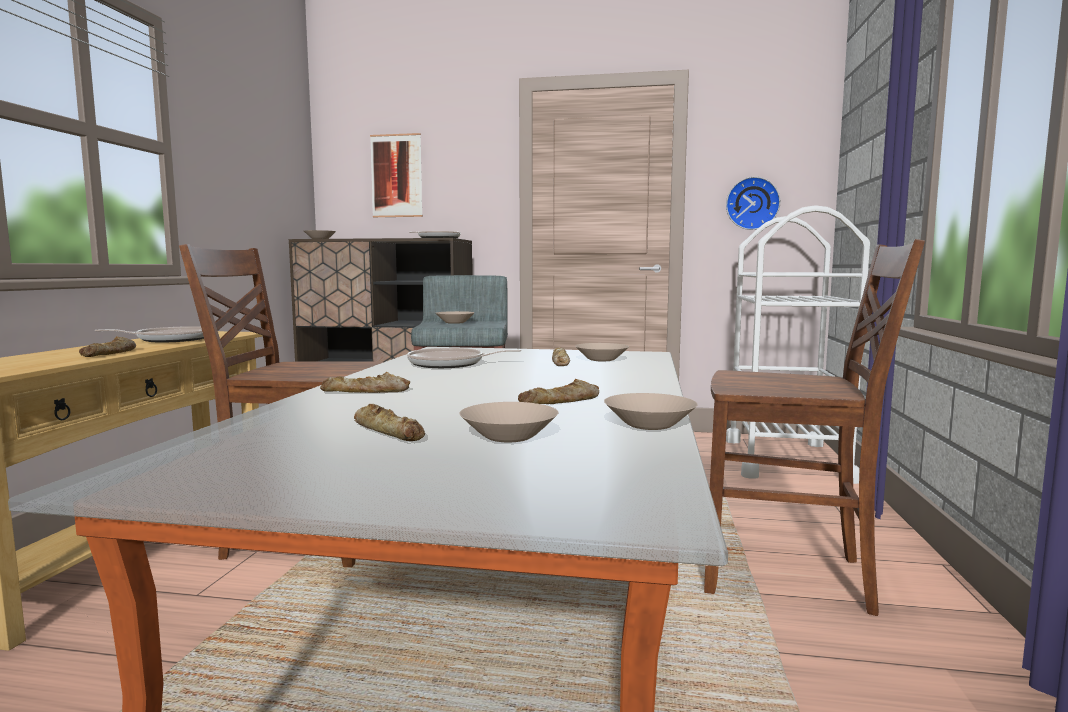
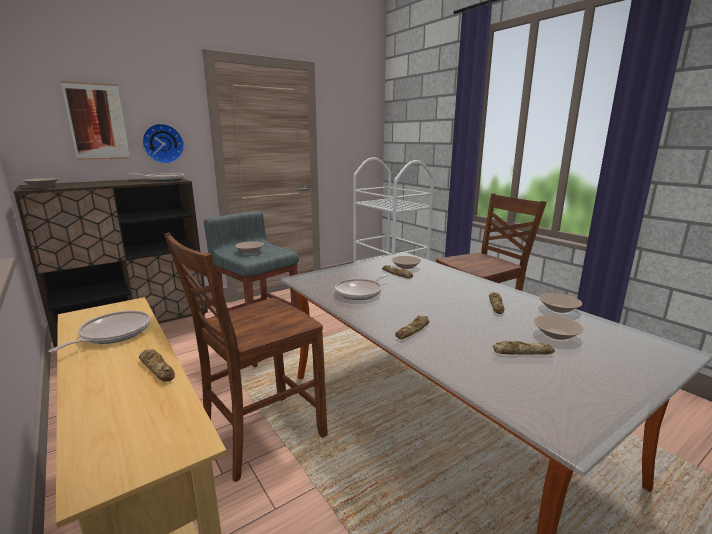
camera: 45 degrees left, 10 degrees up
(752, 203) = (349, 148): wall clock -> wall clock (163, 143)

